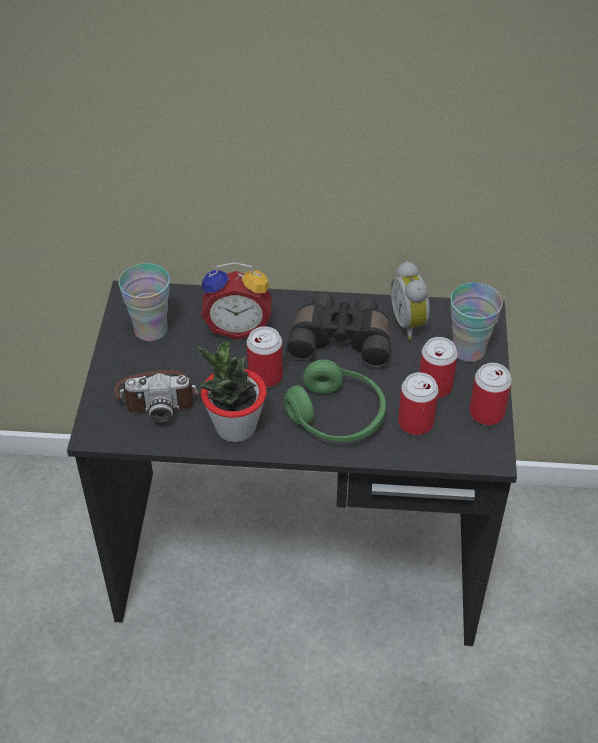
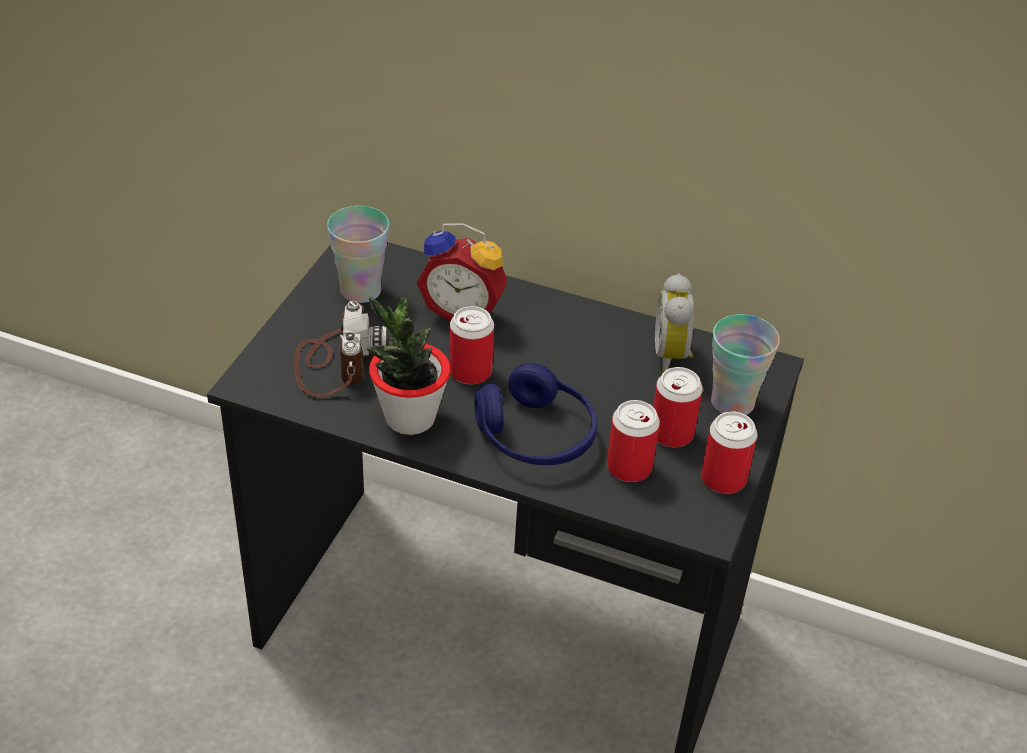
camera: 15 degrees right, 5 degrees down
(158, 396) = (335, 362): camera -> camera turned 105 degrees counterclockwise
(336, 416) = (535, 436): green headphones -> blue headphones
(341, 339) = (580, 353): black binoculars -> none

